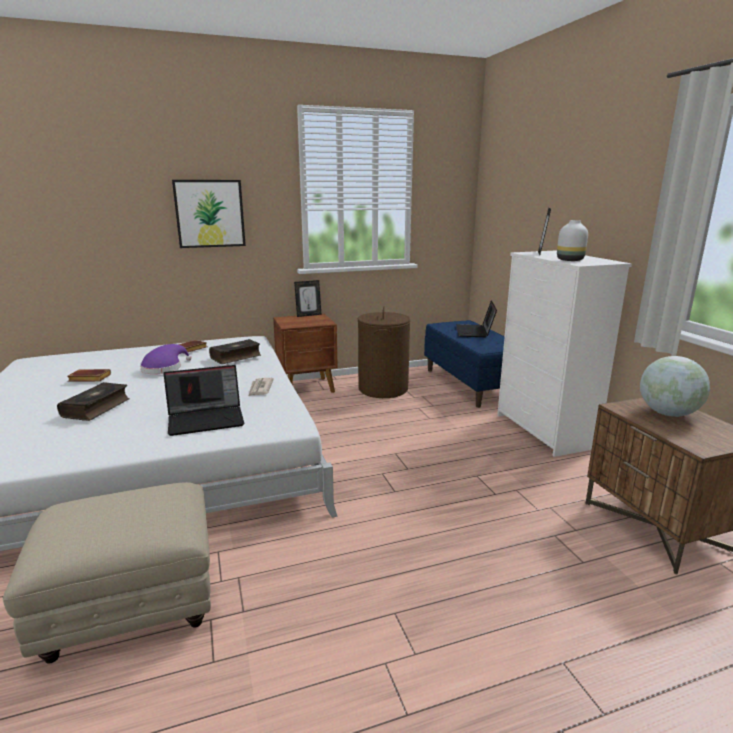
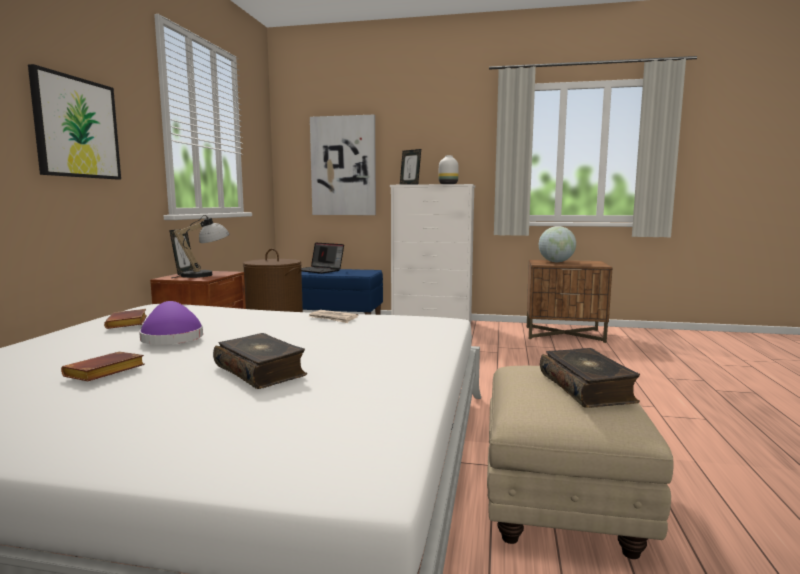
camera: 60 degrees left, 10 degrees down
(207, 419) = (386, 337): laptop -> none
(236, 357) = (216, 313): book -> book (587, 388)
(307, 321) = (205, 274): none -> table lamp
(519, 219) = (343, 166): none -> picture

